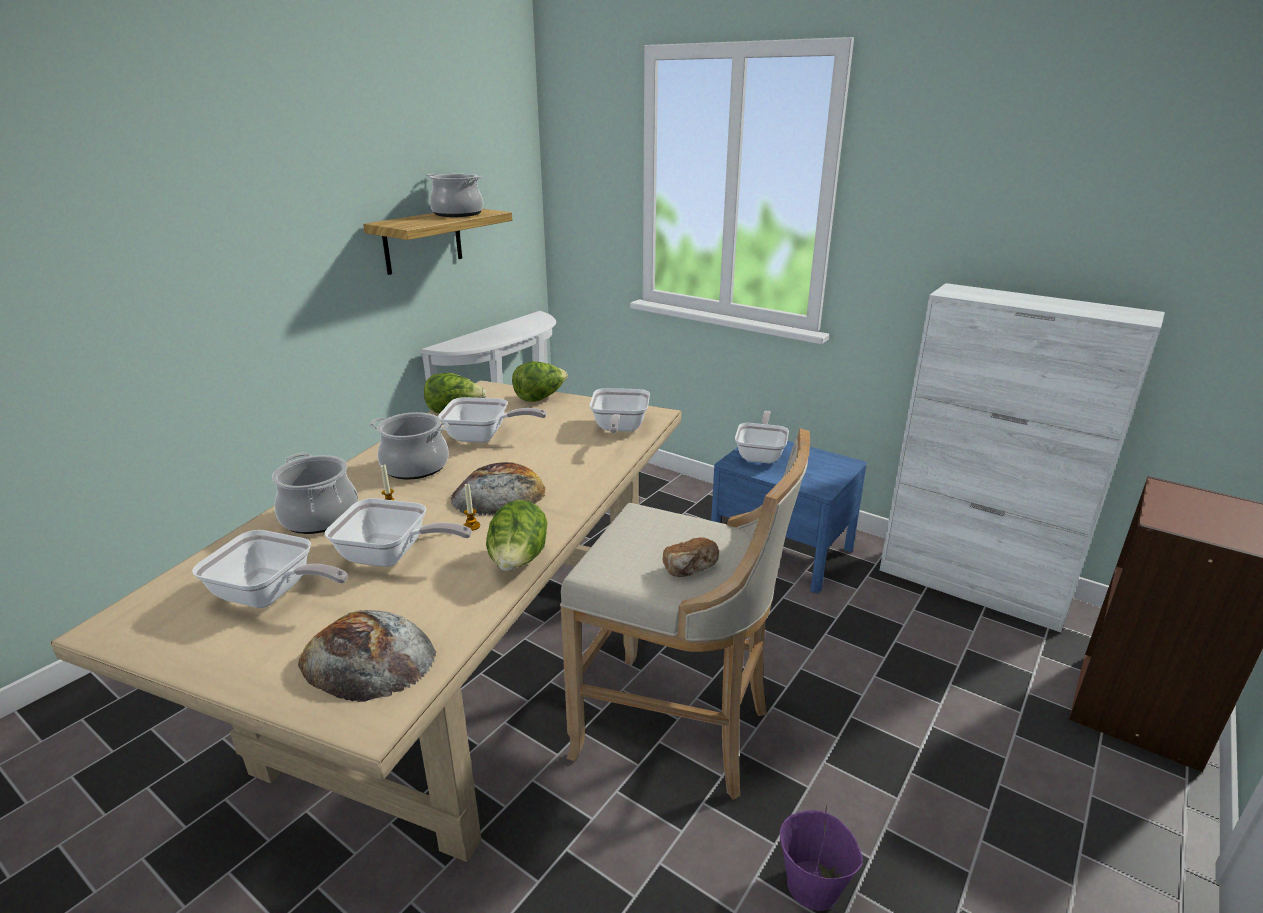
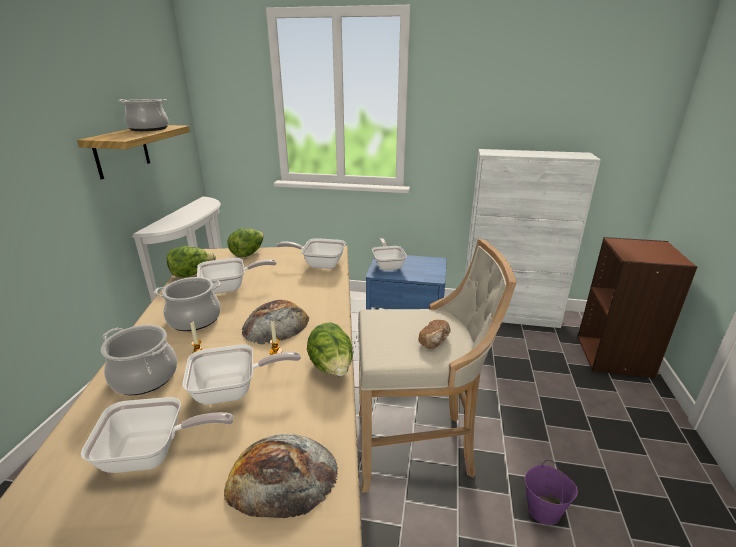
camera: 25 degrees left, 0 degrees up
(618, 429) = (319, 264): frying pan -> frying pan turned 120 degrees clockwise

